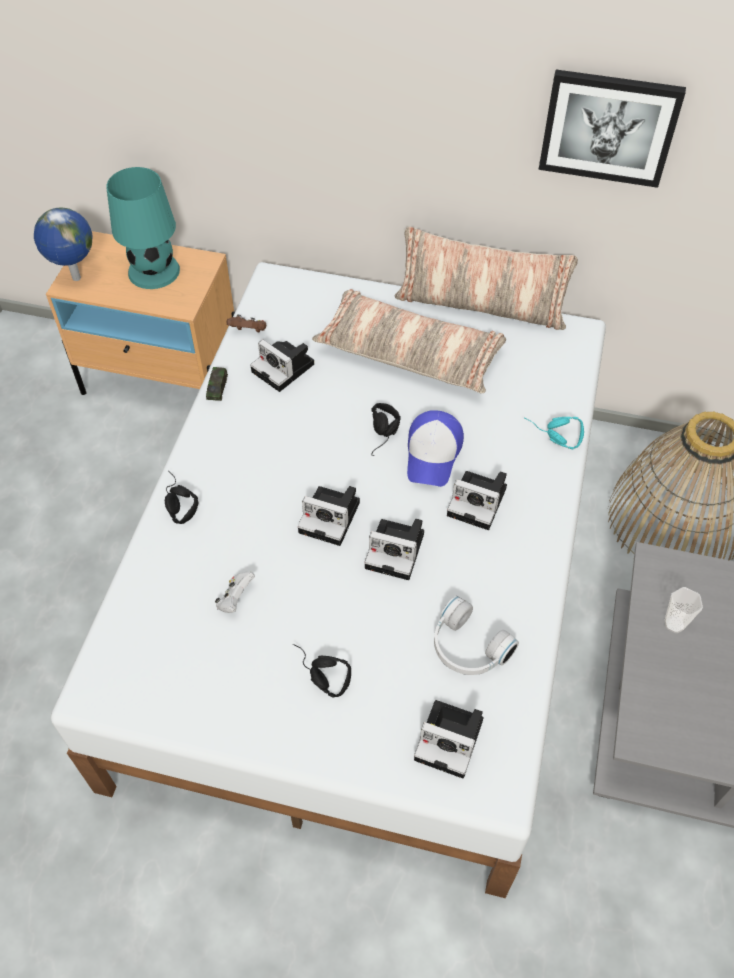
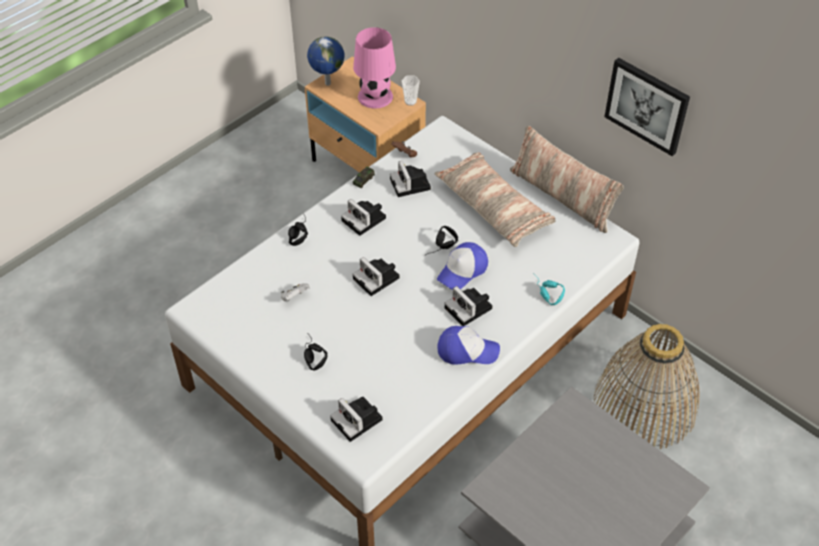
camera: 30 degrees right, 5 degrees down
(153, 270) = (375, 96): turquoise table lamp -> pink table lamp
(397, 551) = (401, 313): camera -> camera (365, 220)
(467, 648) = (401, 381): white headphones -> none
(517, 560) = (467, 350): none -> cap
(674, 624) = (556, 442): cup -> cup (410, 102)

